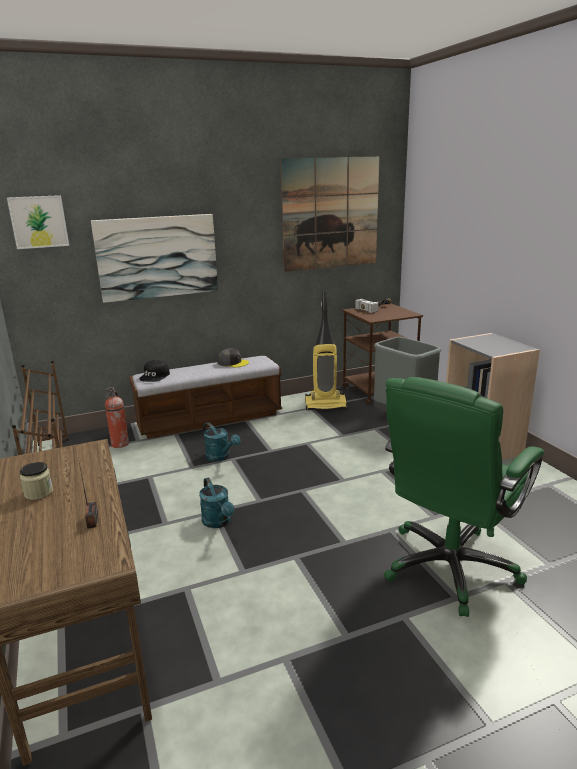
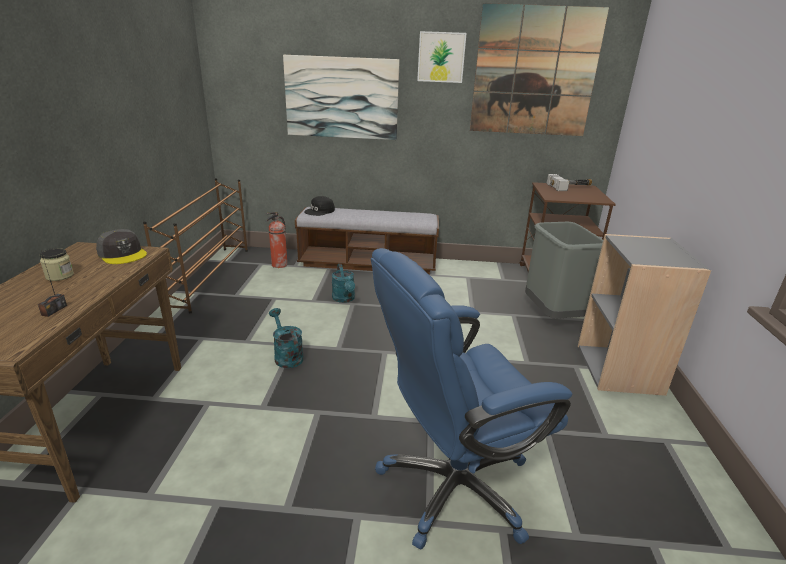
camera: 25 degrees right, 5 degrees up
(39, 222) = (240, 51): picture -> picture (441, 57)
(218, 522) = (286, 356): turquoise watering can -> turquoise watering can turned 150 degrees clockwise
(233, 363) = (397, 214): grey cap -> grey cap (123, 254)
(326, 405) = (485, 278): vacuum cleaner -> none
(449, 566) = (455, 485): green office chair -> blue office chair

